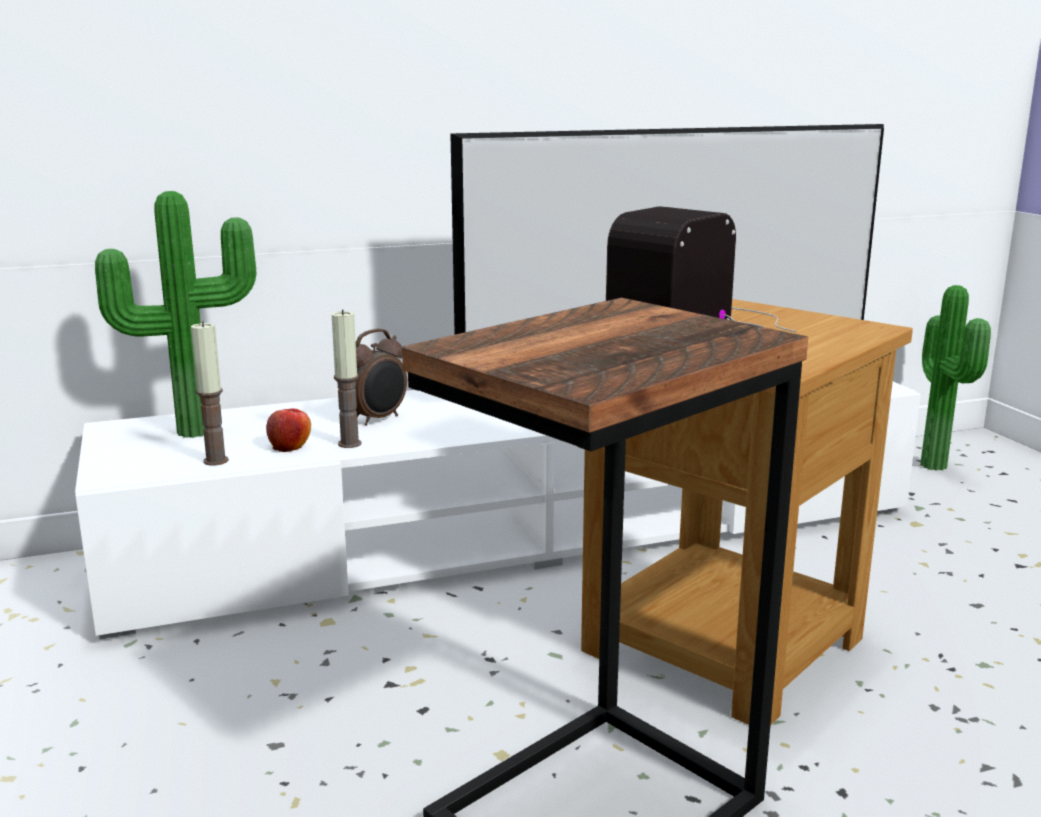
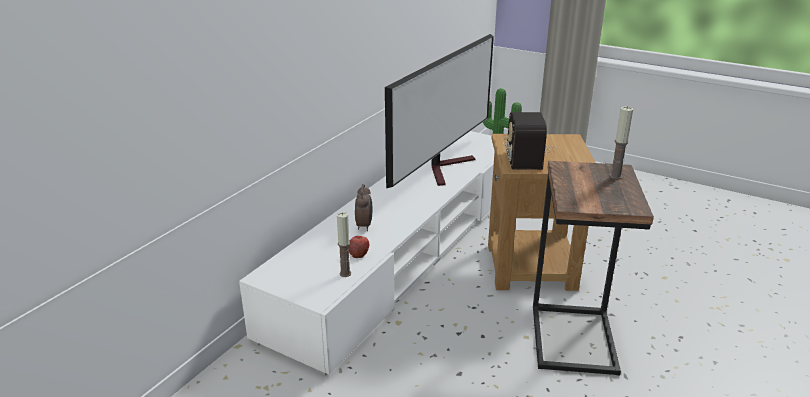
camera: 40 degrees left, 10 degrees up
(193, 430) = (300, 263): potted plant -> none
(349, 444) = (379, 242): candle -> candle (615, 176)

